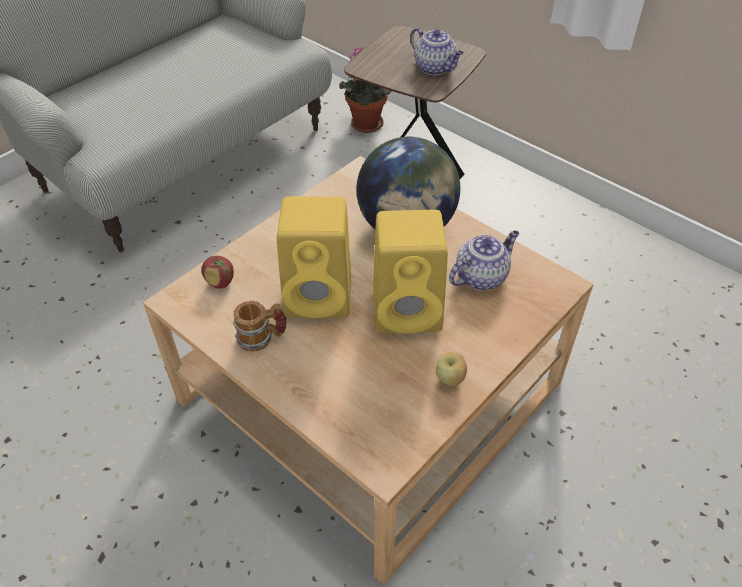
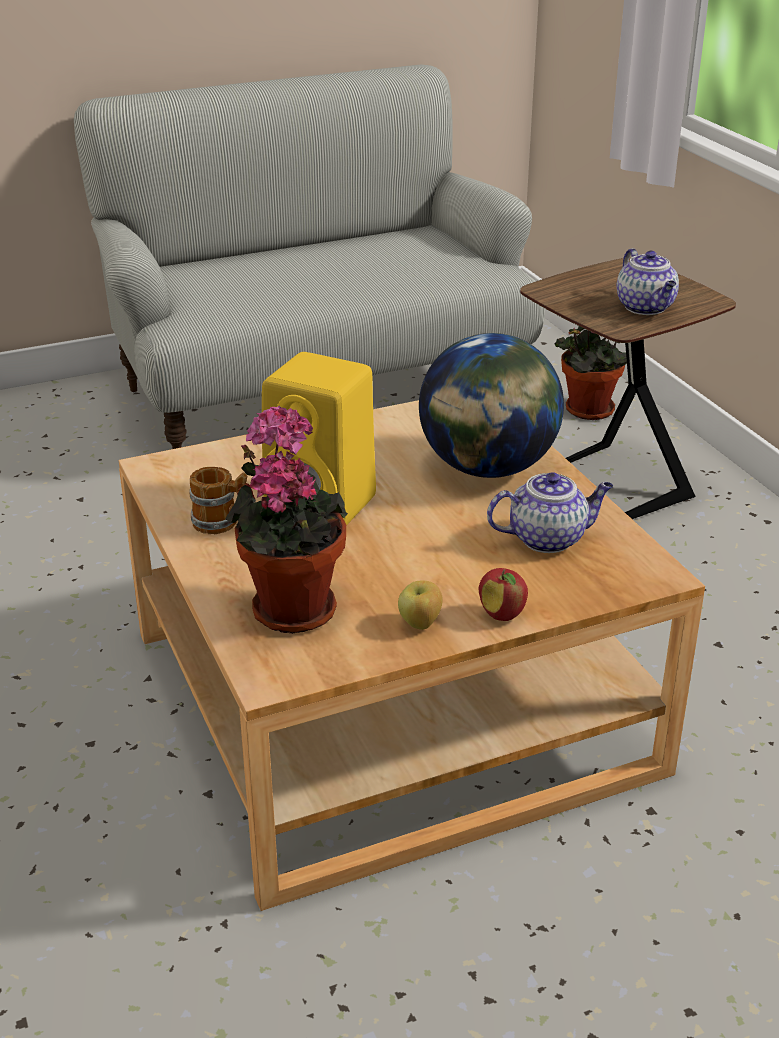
camera: 25 degrees right, 15 degrees down
(220, 282) = (217, 464): apple -> apple (502, 614)
(356, 396) = (290, 606): none -> potted plant
(409, 310) = (424, 546): yellow speaker -> none

